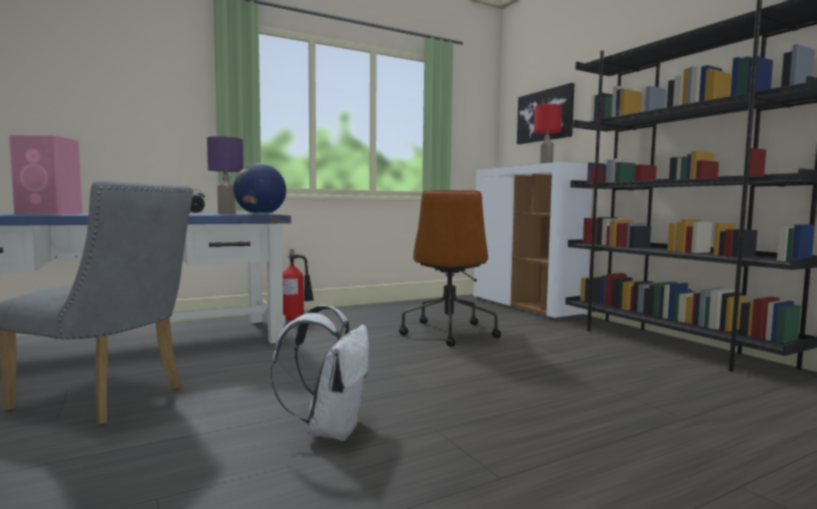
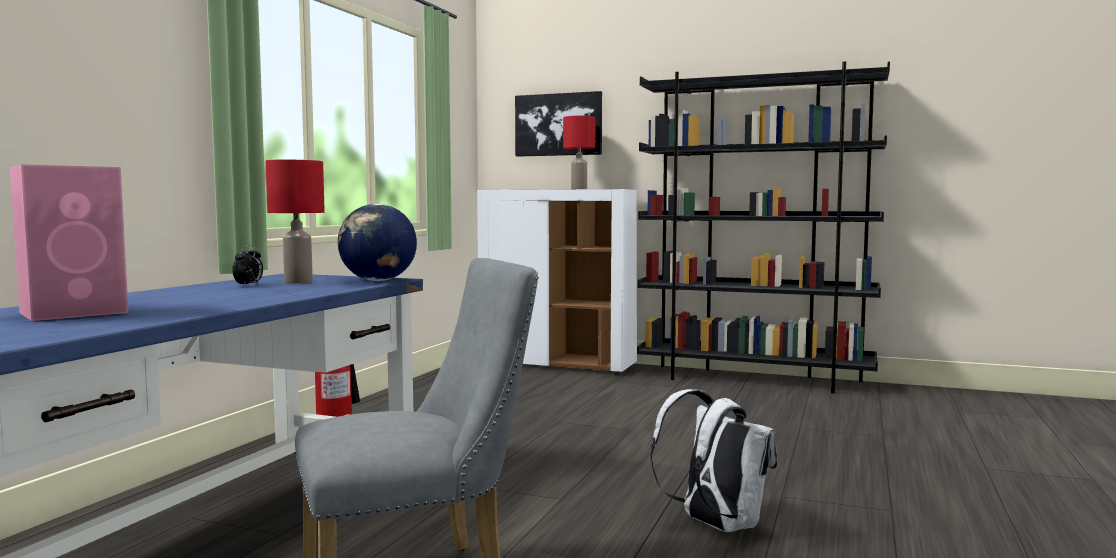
camera: 40 degrees left, 0 degrees up
(227, 213) = (298, 282): purple table lamp -> red table lamp
(448, 332) = (562, 409): brown office chair -> none

